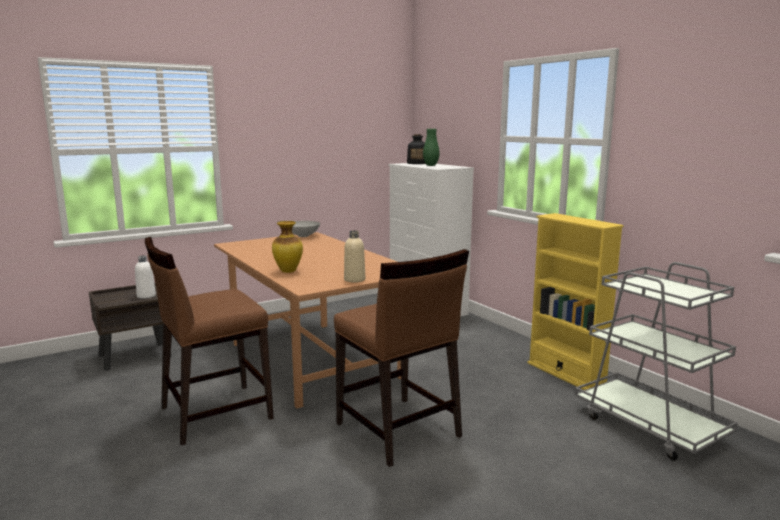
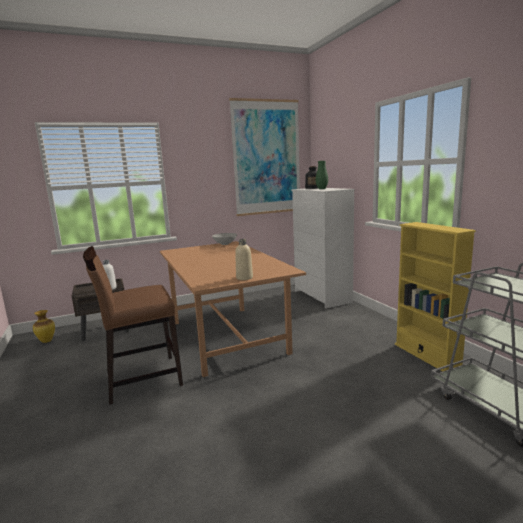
camera: 10 degrees right, 0 degrees up
(288, 271) = (198, 271): vase -> vase (47, 341)
(355, 120) = (266, 158): none -> picture
(398, 430) = (276, 401): brown chair -> none

